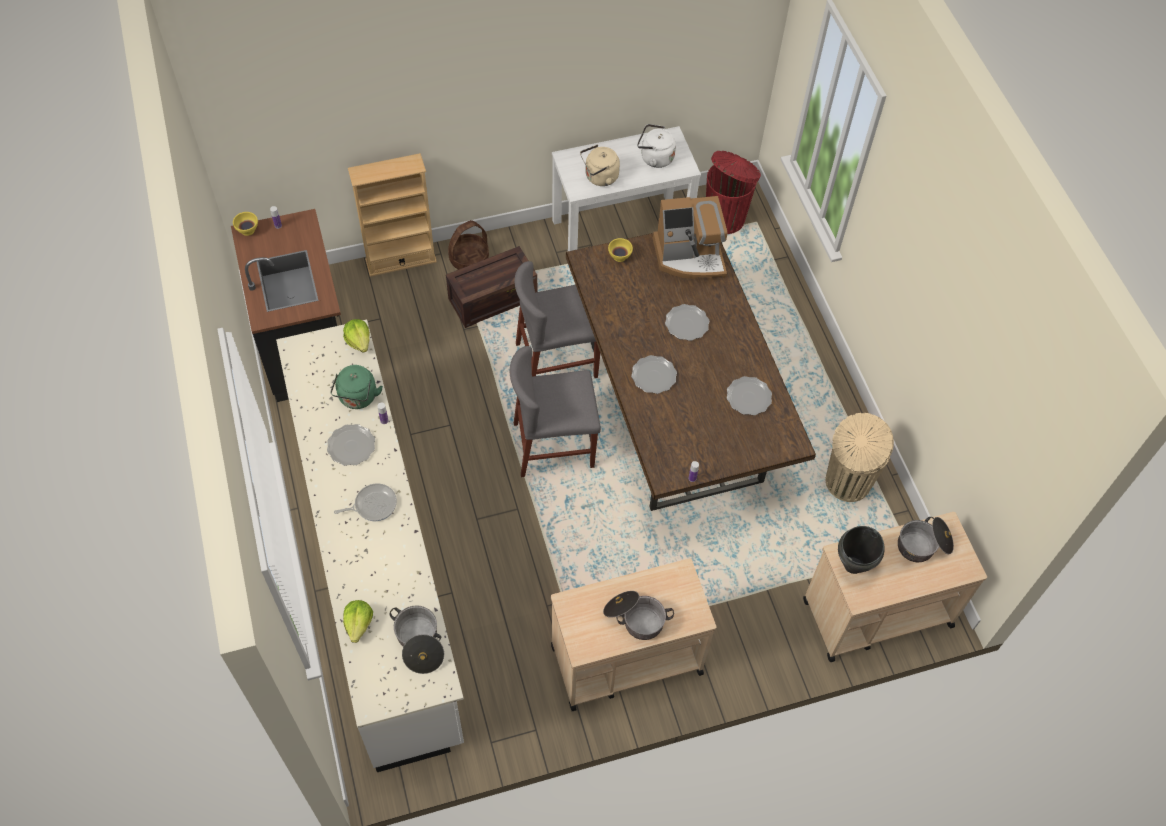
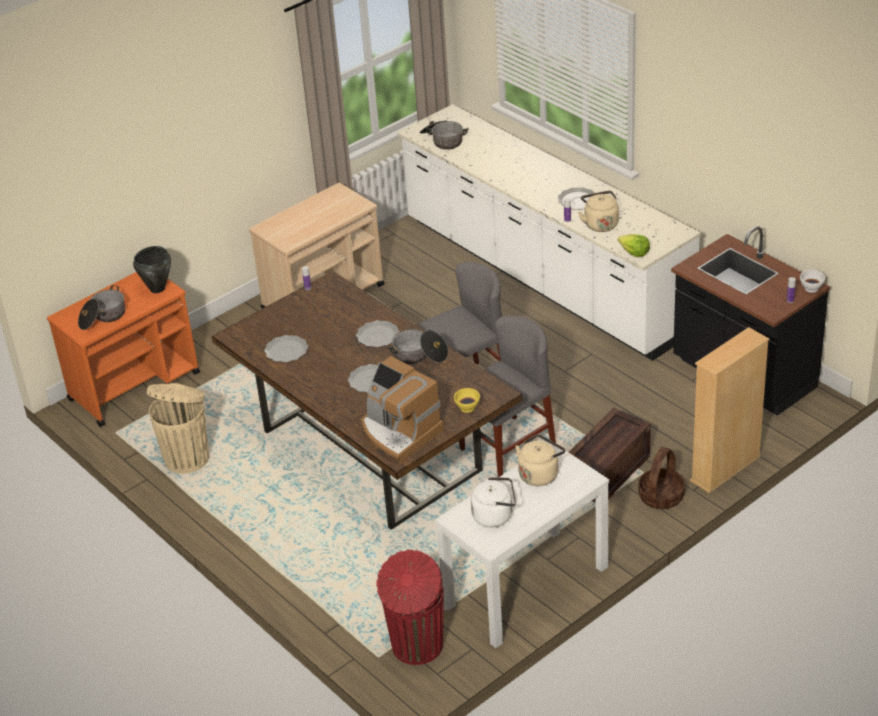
camera: 160 degrees right, 20 degrees down
(247, 230) = (811, 288): yellow bowl -> white bowl
(357, 398) = (600, 224): green kettle -> beige kettle
(359, 624) = (489, 135): lettuce -> none
(373, 505) = (532, 181): frying pan -> none
(635, 618) = (309, 214): cooking pot -> cooking pot (419, 355)
(690, 256) = (399, 432): coffee machine -> coffee machine turned 105 degrees counterclockwise
(876, 613) = (135, 386): beige cart -> orange cart

